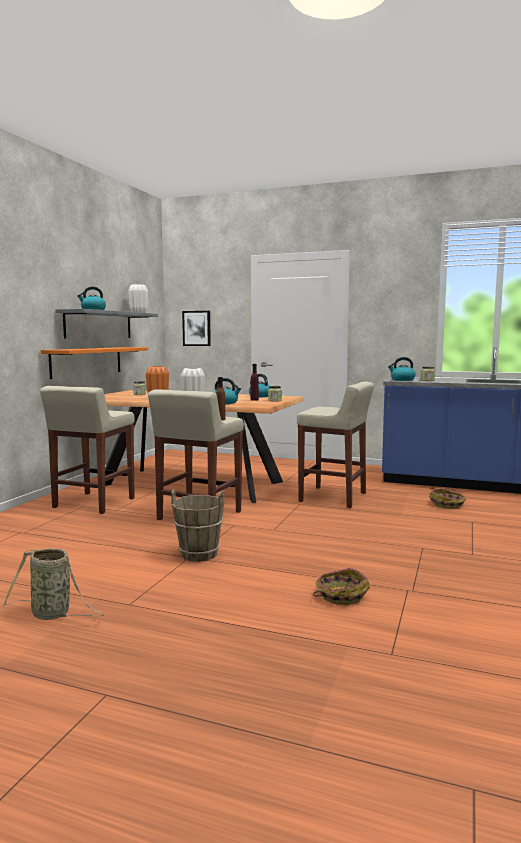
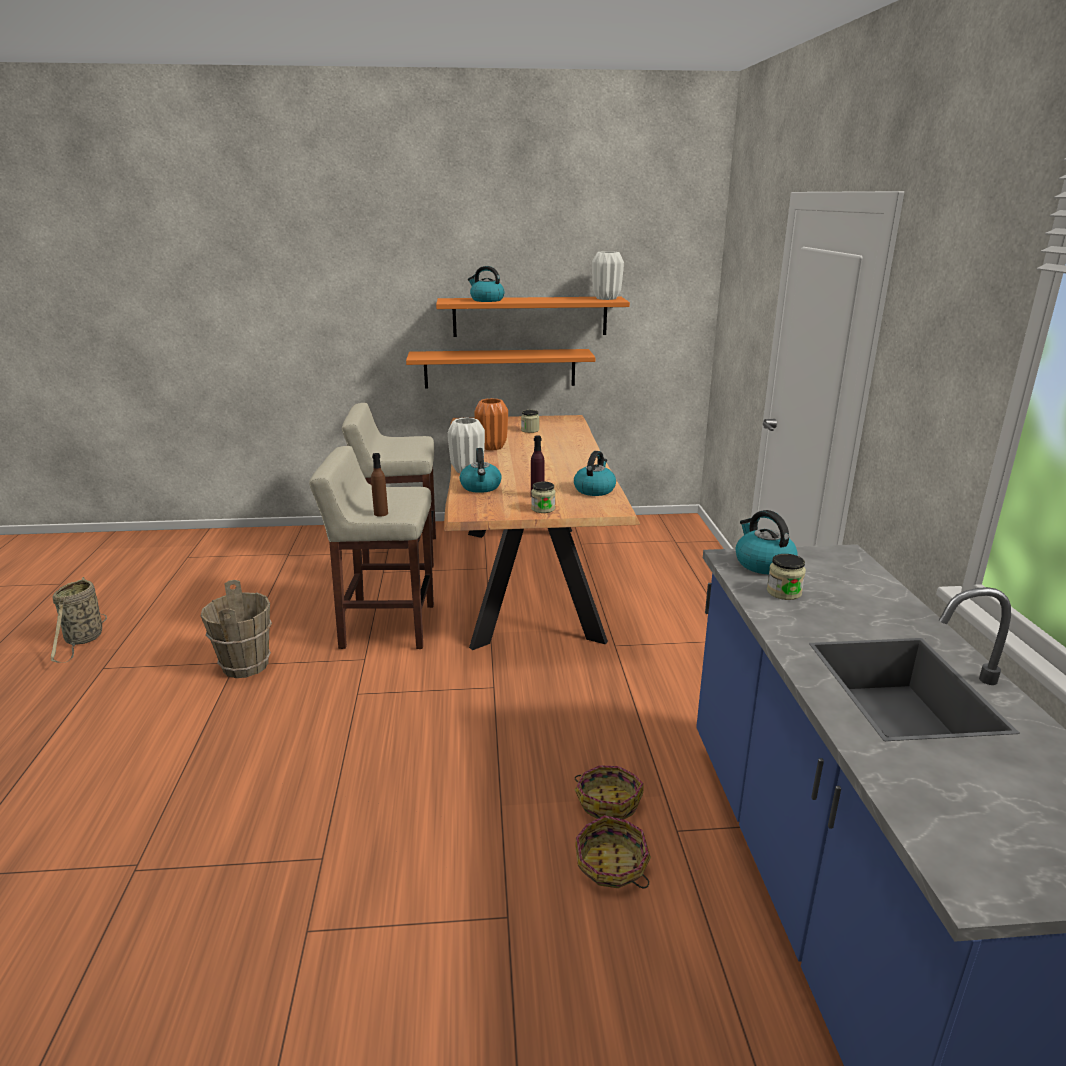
camera: 65 degrees right, 15 degrees up
(99, 325) = (530, 316): grey shelf -> orange shelf
(196, 328) = (734, 327): picture -> none
(334, 497) = (553, 712): beige stool -> none
(340, 595) = (119, 802): basket -> basket (608, 801)

